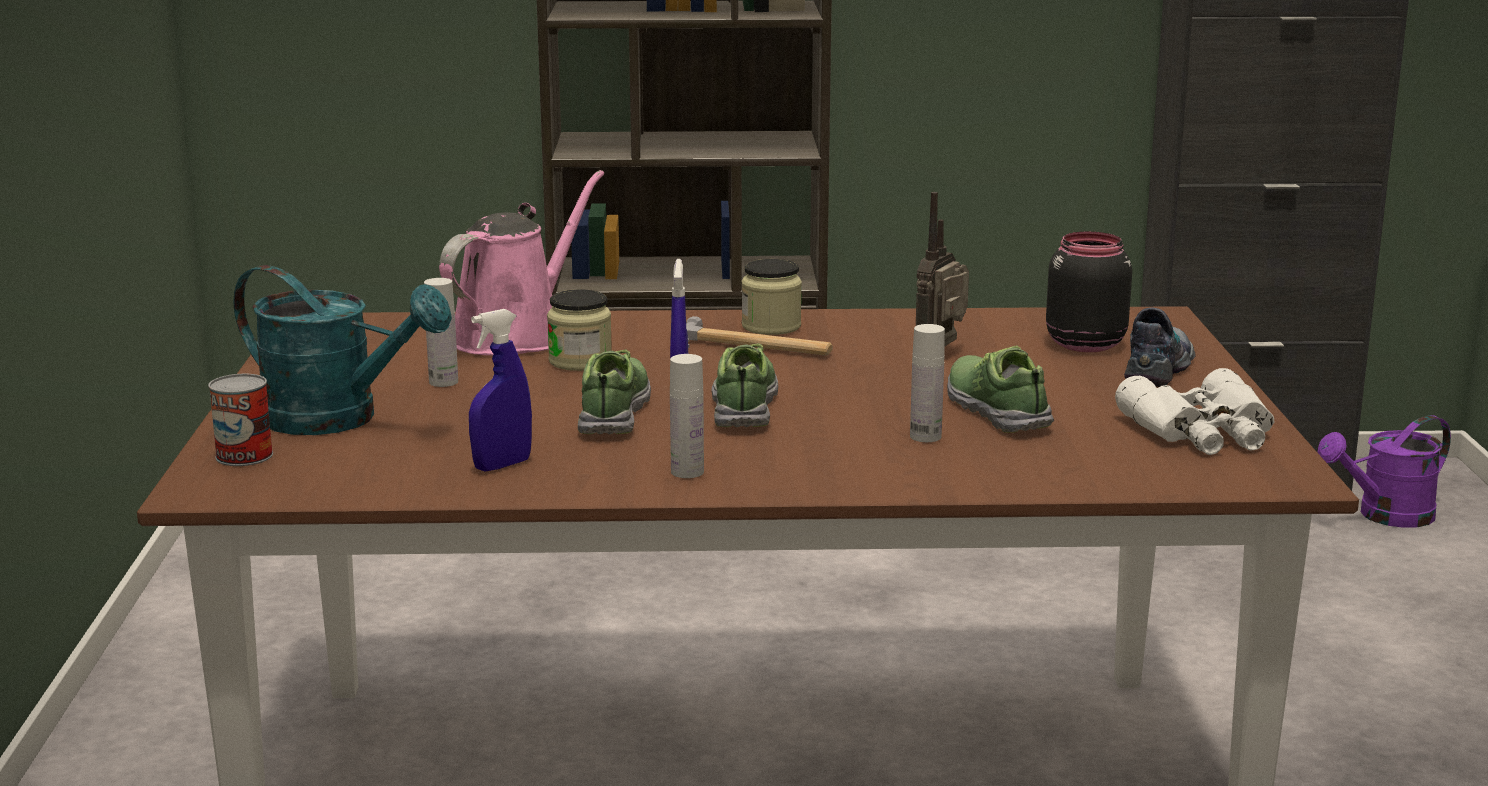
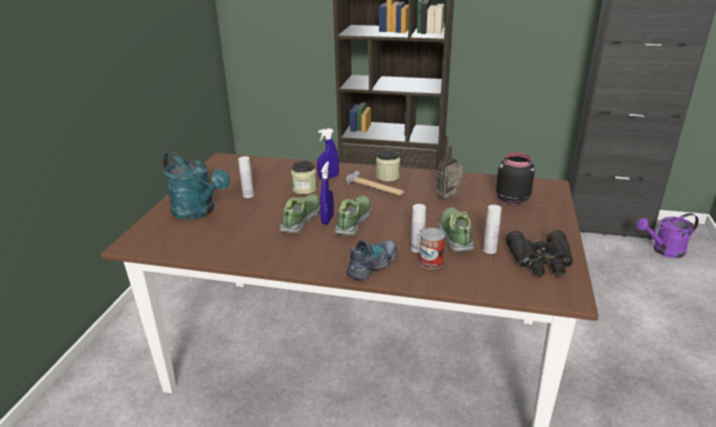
camera: 15 degrees right, 10 degrees up
(244, 456) = (154, 228): can -> can (431, 262)
(502, 465) = (242, 245): blue spray bottle -> blue spray bottle (328, 178)
(515, 336) = (288, 173): pink watering can -> none
(687, 472) = (309, 258): white bottle -> white bottle (489, 250)
(1159, 368) = (538, 217): shoe -> shoe (373, 265)
(1203, 432) = (541, 261): white binoculars -> black binoculars

